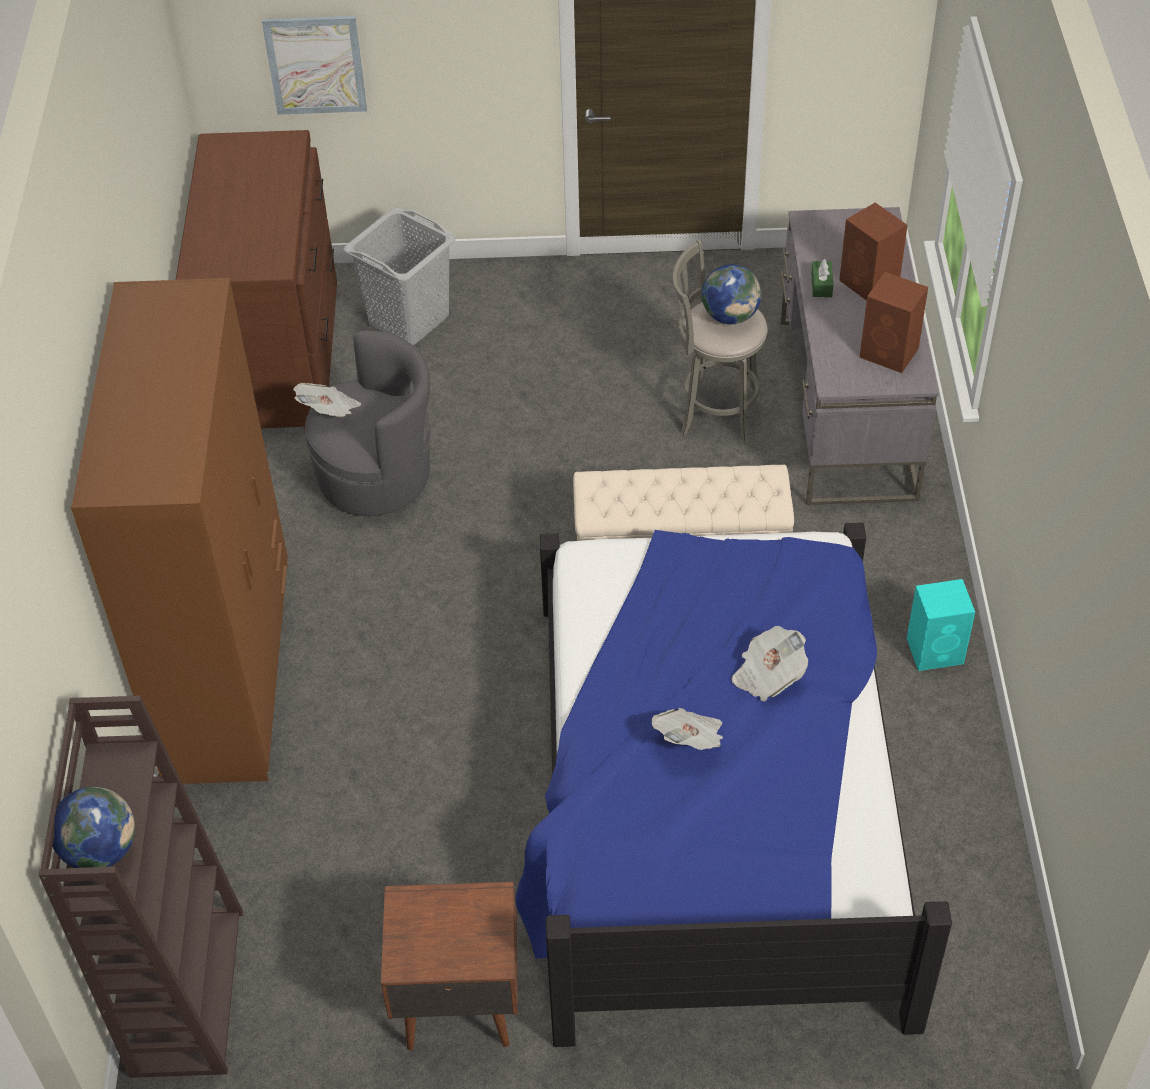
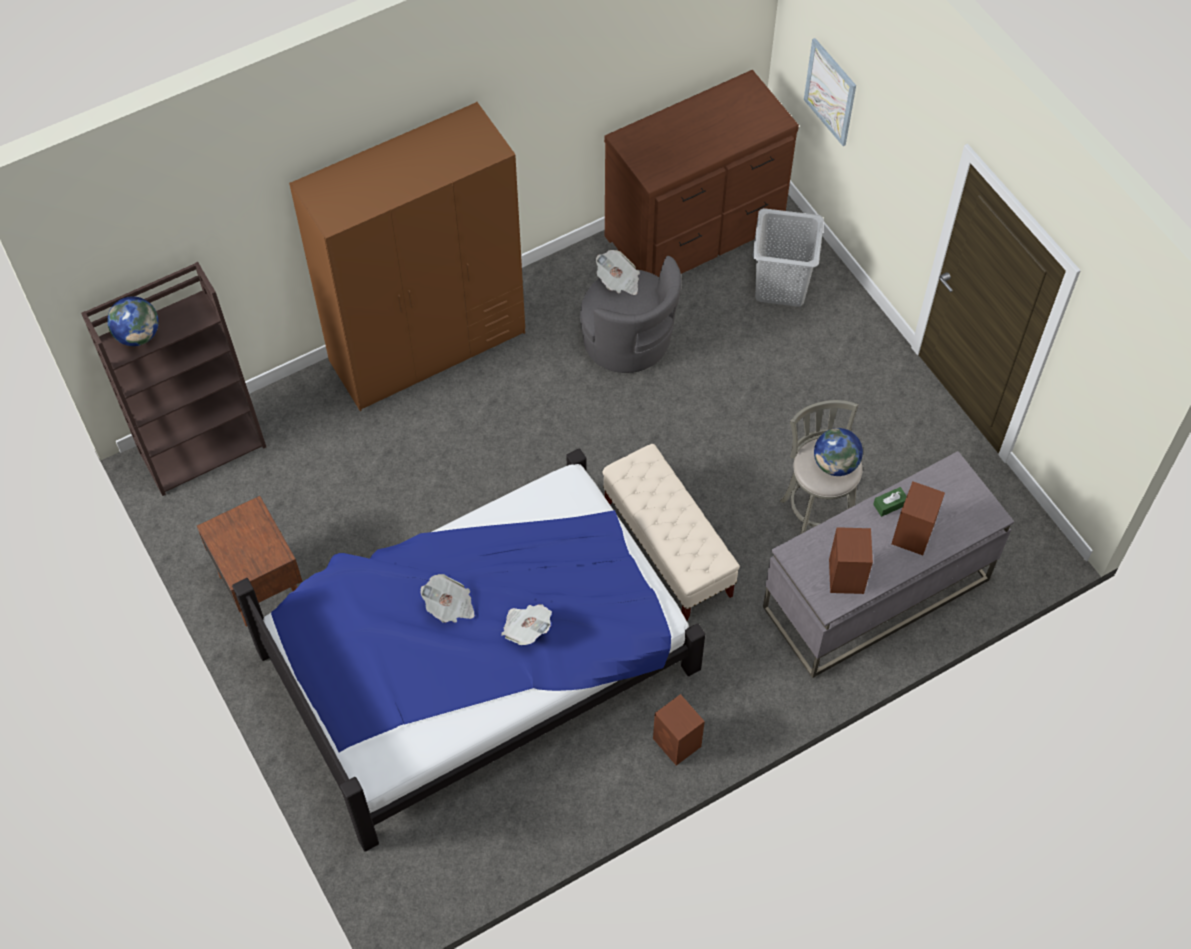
camera: 60 degrees right, 10 degrees up
(936, 650) = (677, 743): turquoise speaker -> brown speaker

